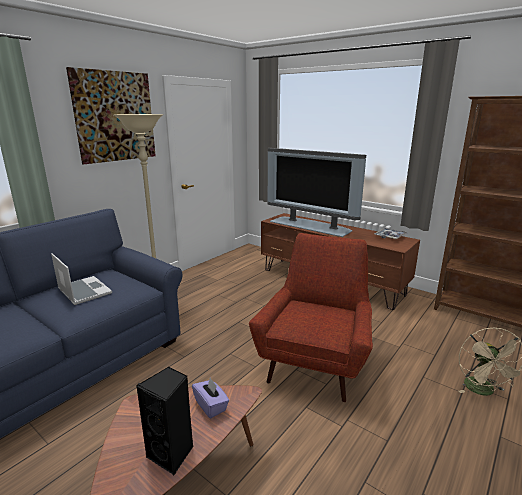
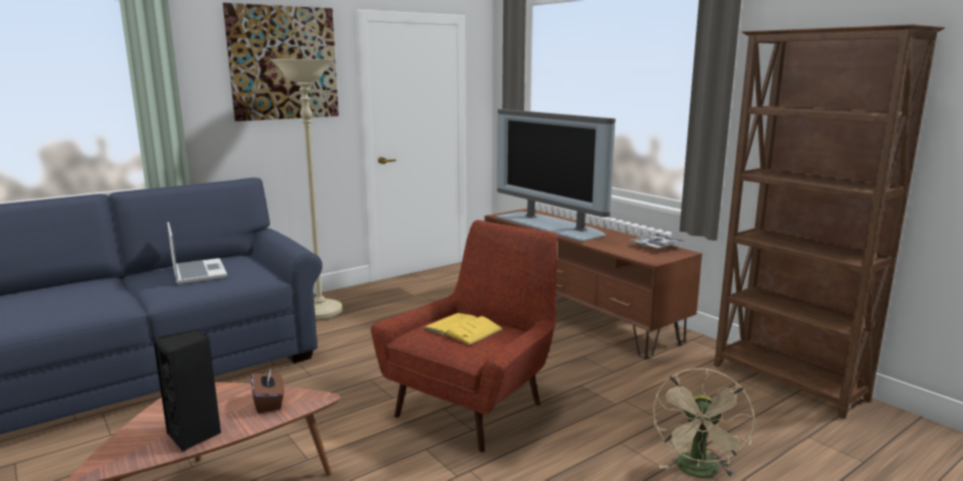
camera: 15 degrees right, 5 degrees down
(211, 406) = (269, 403): purple tissue box -> brown tissue box
(312, 315) = (462, 329): none -> yellow book

